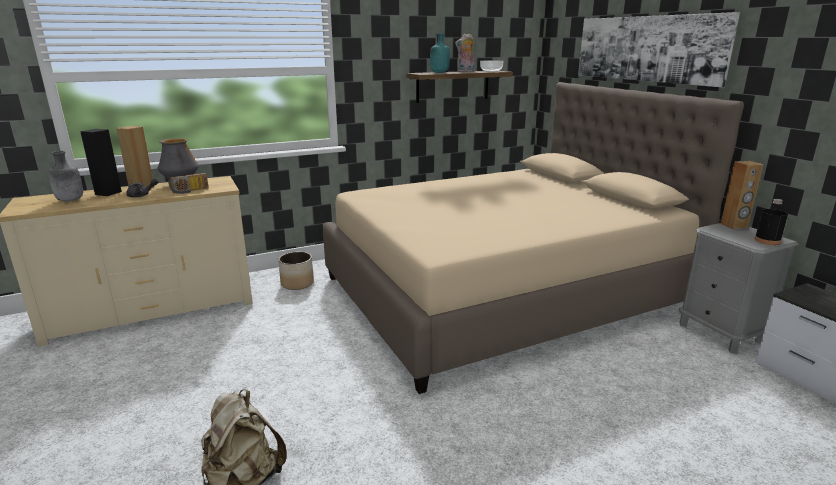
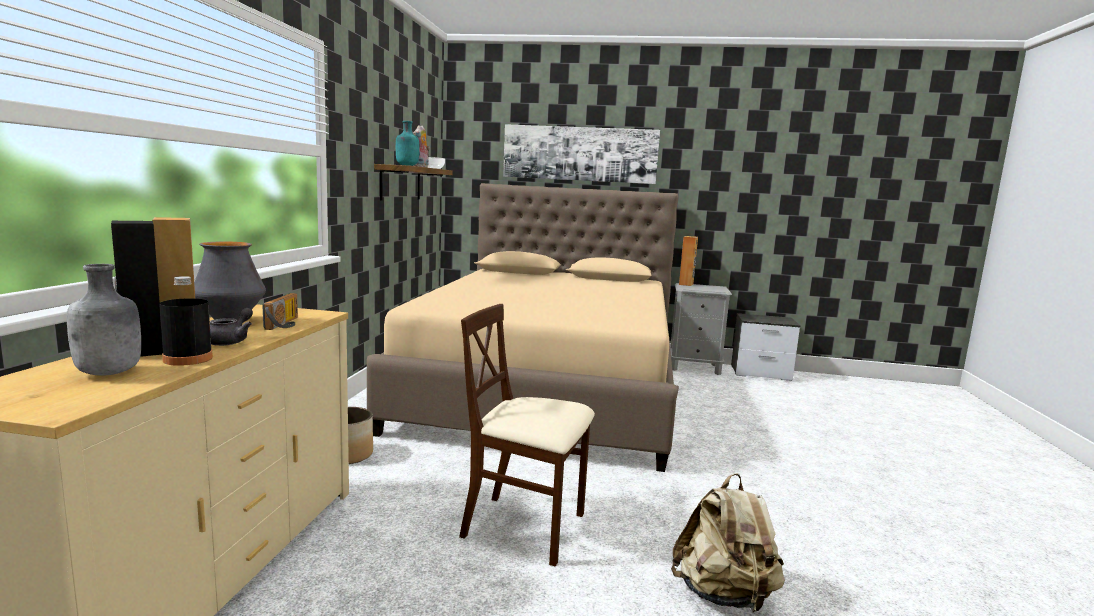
camera: 55 degrees left, 10 degrees down
(267, 368) = (525, 527): none -> beige chair
(767, 241) = (718, 288): black bottle -> black bottle (188, 359)

